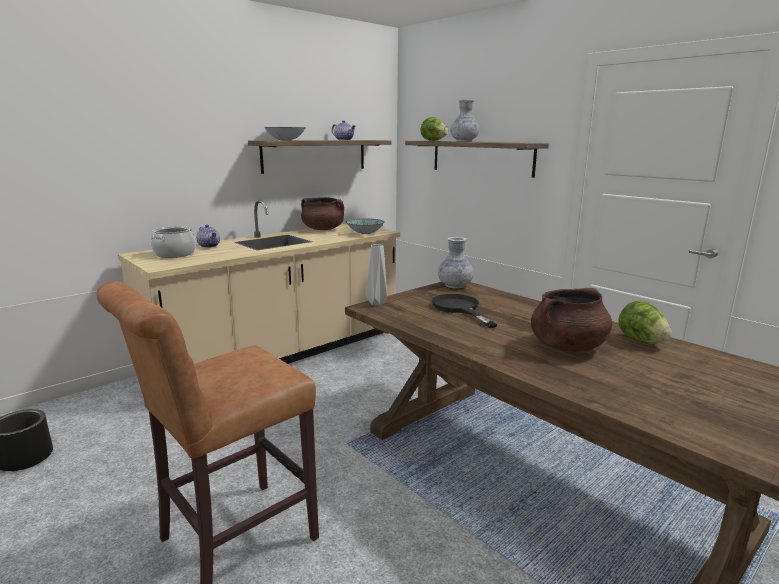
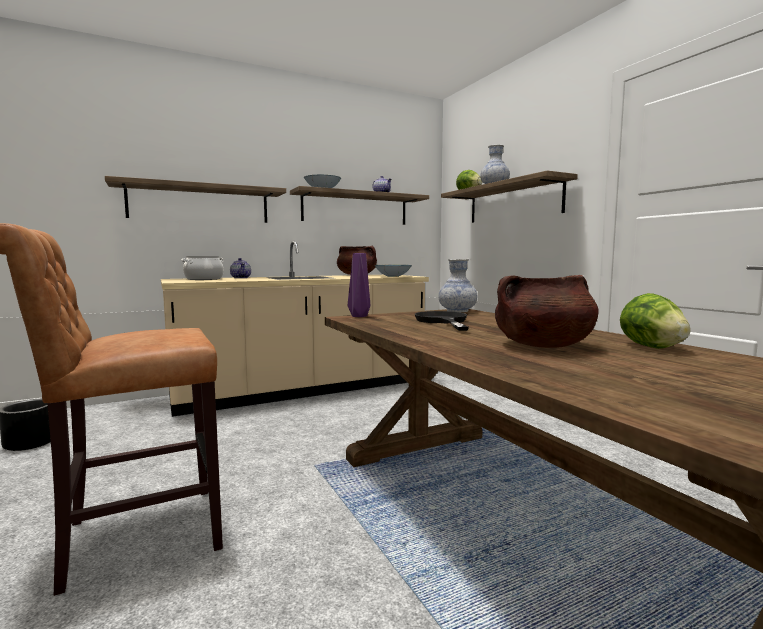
camera: 15 degrees right, 10 degrees down
(152, 163) = (200, 204): none -> shelf
(377, 303) = (360, 316): grey vase -> purple vase

